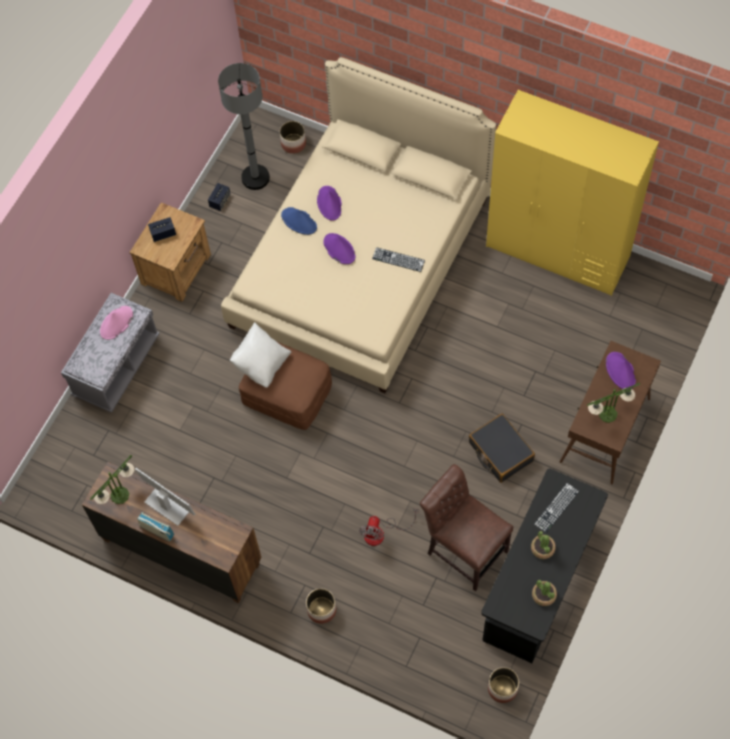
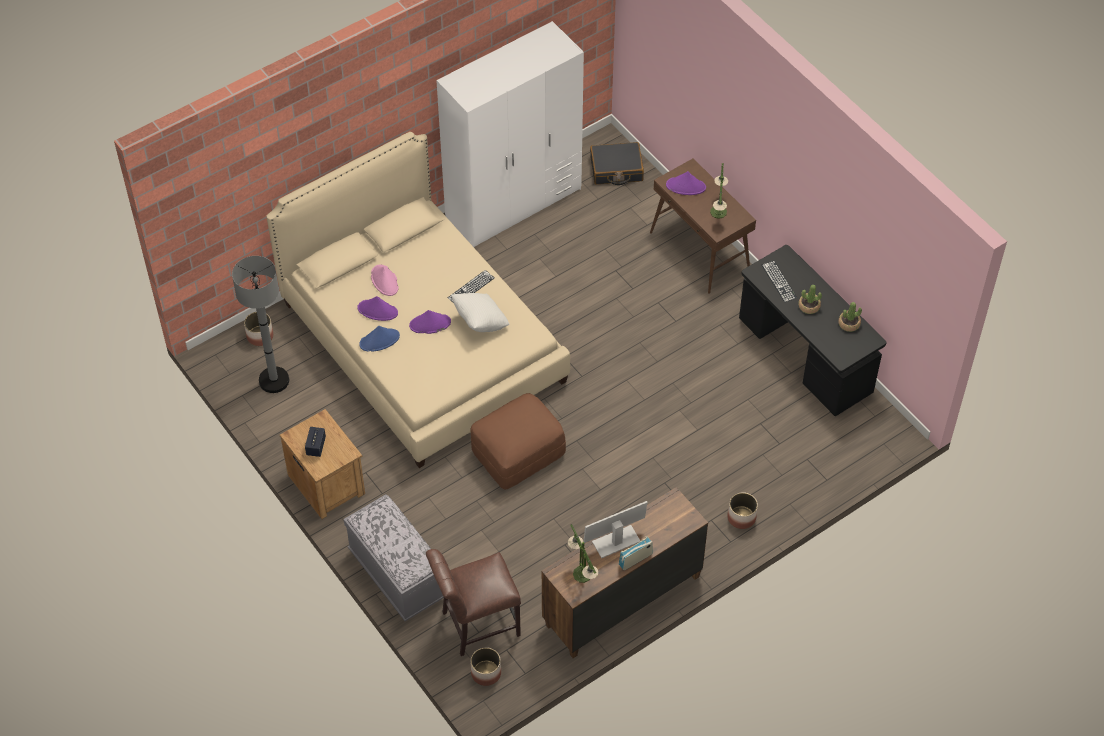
camera: 65 degrees left, 10 degrees down
(116, 323) = (382, 525): pink hat -> pink hat (385, 281)
(220, 201) = (278, 418): speaker -> none
(261, 363) = (498, 436): white pillow -> white pillow (480, 322)
(381, 533) = (696, 443): fan -> none
(464, 549) = (746, 393): brown chair -> brown chair (476, 624)
(500, 452) = (674, 328): black suitcase -> black suitcase (616, 169)
(502, 688) = (882, 423): planter -> planter (485, 673)
(558, 252) = (514, 203): yellow wardrobe -> white wardrobe

